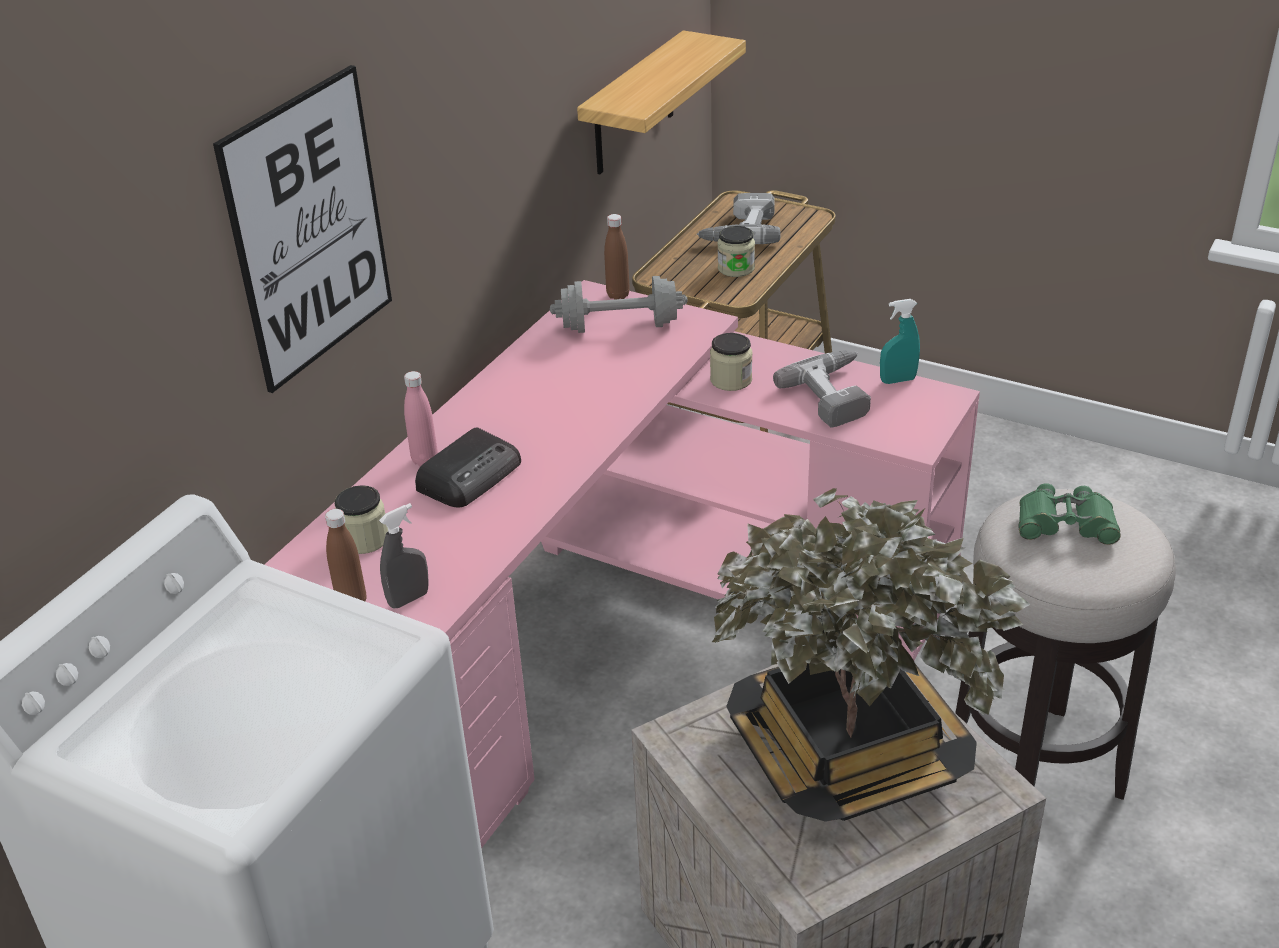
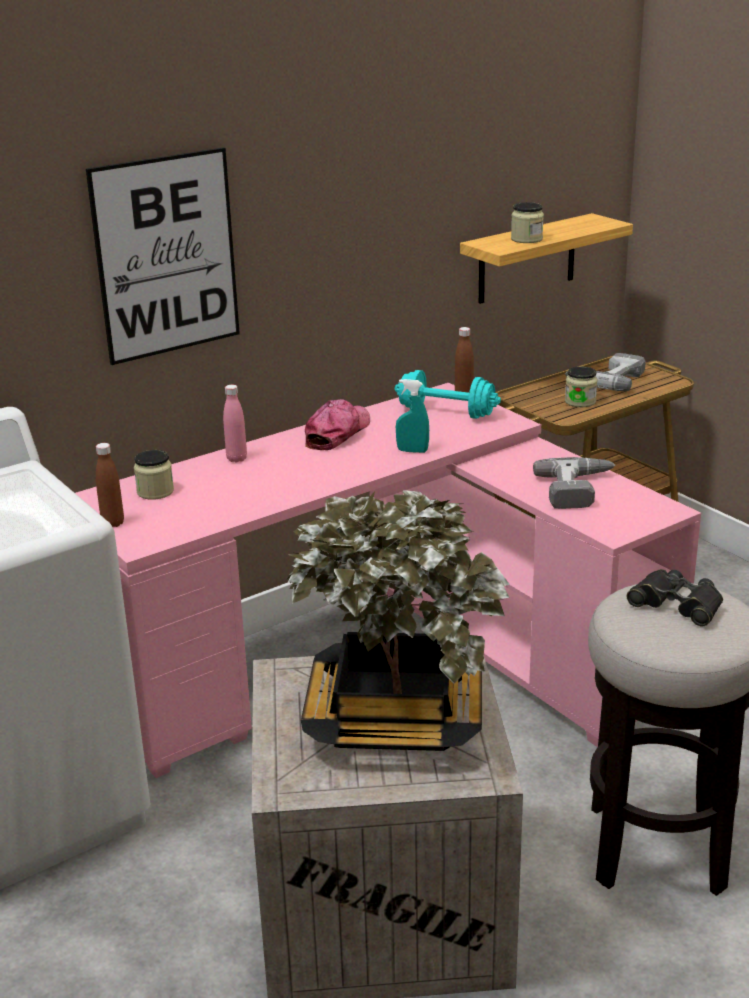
camera: 25 degrees right, 10 degrees down
(409, 599) = (150, 529): grey spray bottle -> none
(471, 475) = (258, 473): radio -> none
(516, 388) = (337, 433): none -> cap
(619, 326) = (446, 413): grey dumbbell -> turquoise dumbbell
(731, 380) = (506, 464): jar -> jar (526, 239)
(897, 380) = (638, 491): turquoise spray bottle -> turquoise spray bottle (412, 451)
(1065, 523) = (677, 604): green binoculars -> black binoculars

